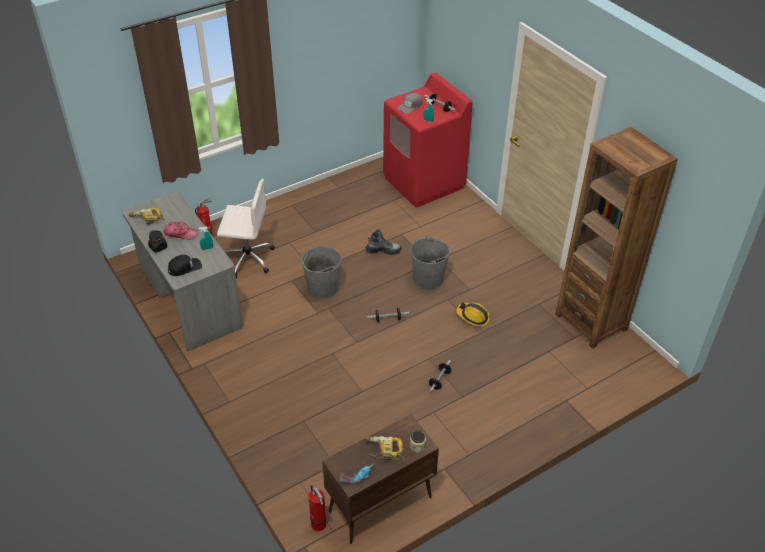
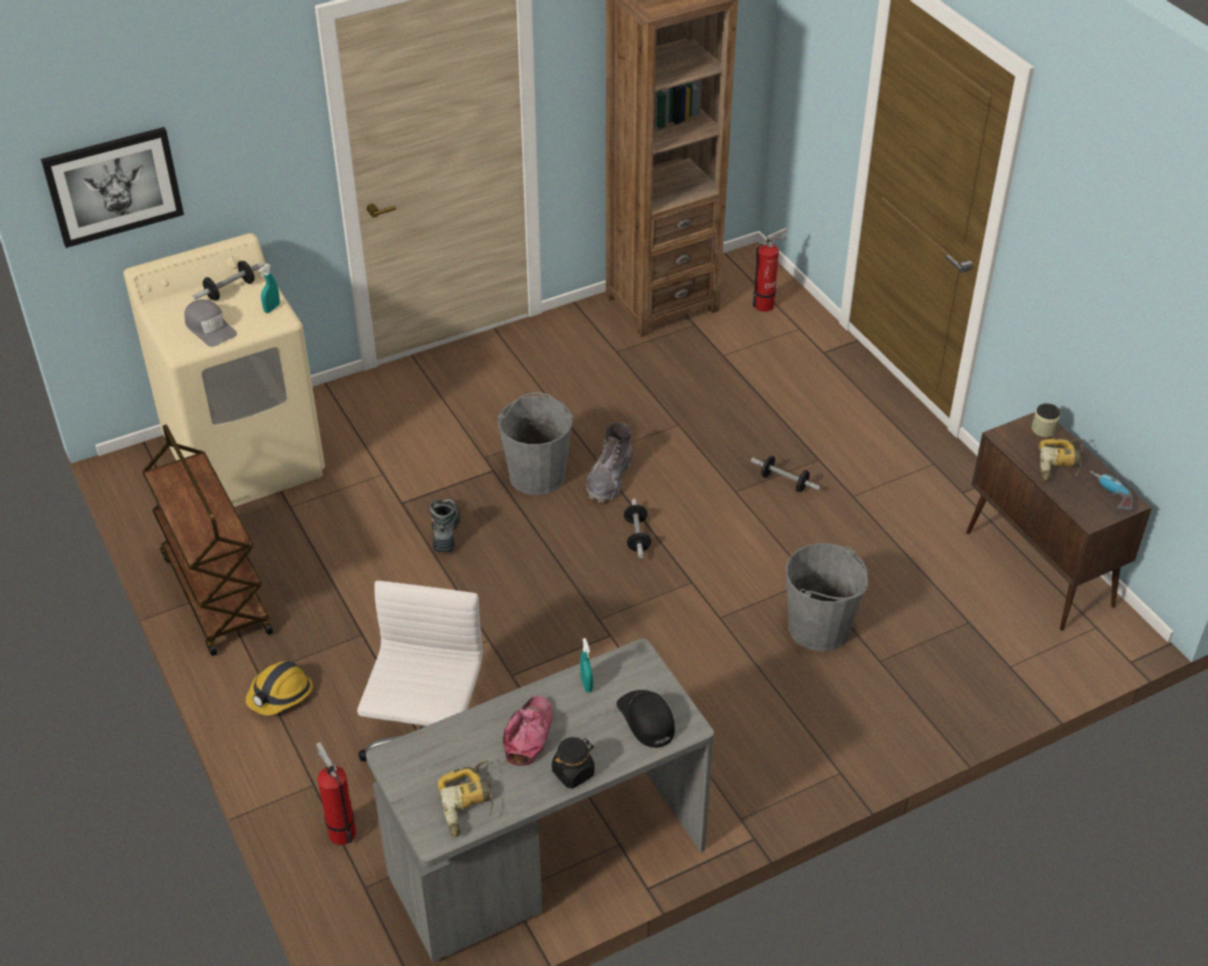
camera: 85 degrees left, 0 degrees up
(319, 526) = (1089, 643): fire extinguisher -> fire extinguisher (766, 304)
(322, 288) = (542, 626): grey bucket -> grey bucket (819, 628)
(337, 187) = (216, 594): none -> brown cart
(424, 183) = (246, 457): red washing machine -> beige washing machine
(430, 306) = (609, 479): none -> grey boot
(445, 36) = (113, 186): none -> picture
(473, 316) = (639, 429): hard hat -> hard hat (280, 694)

